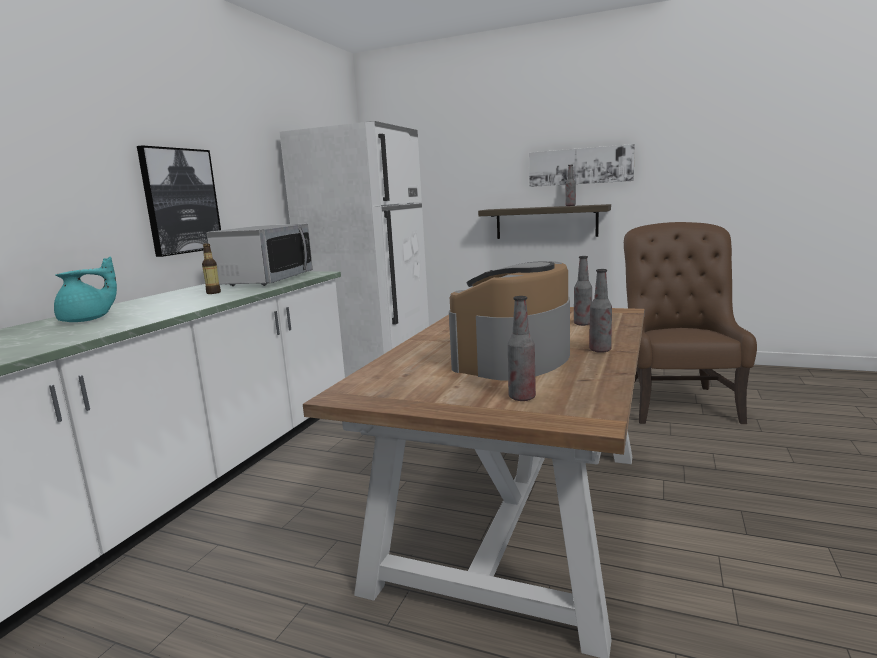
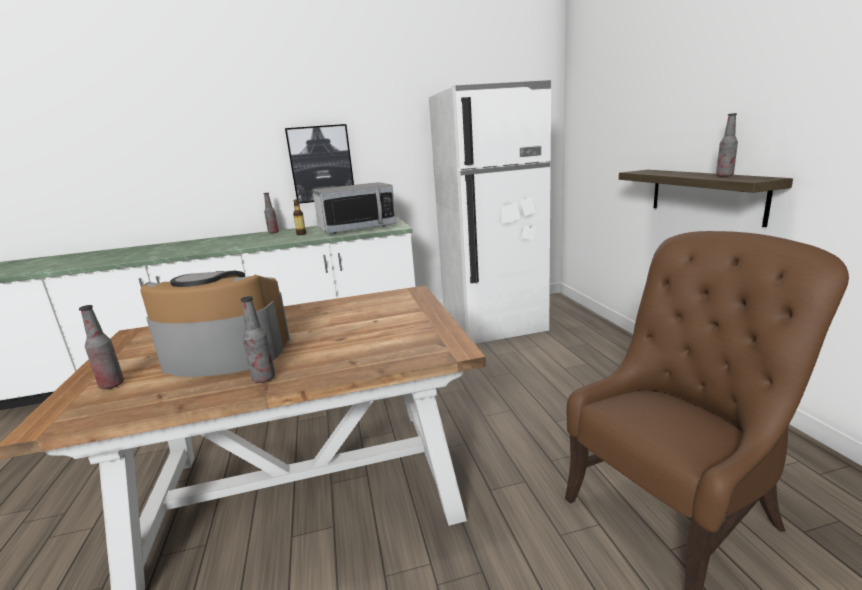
camera: 55 degrees right, 5 degrees up
(87, 320) = (211, 243): turquoise teapot -> none
(580, 166) = (758, 114): picture -> none
(582, 324) = (373, 346): bottle -> bottle (273, 232)

